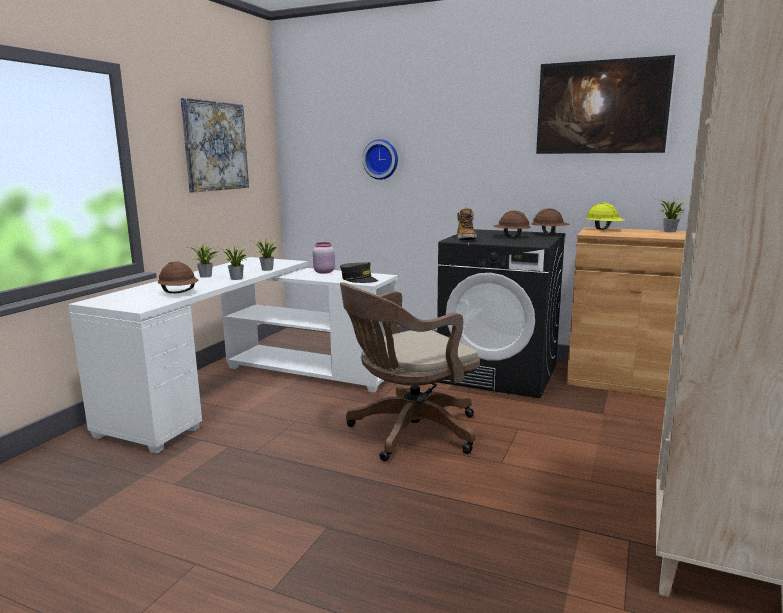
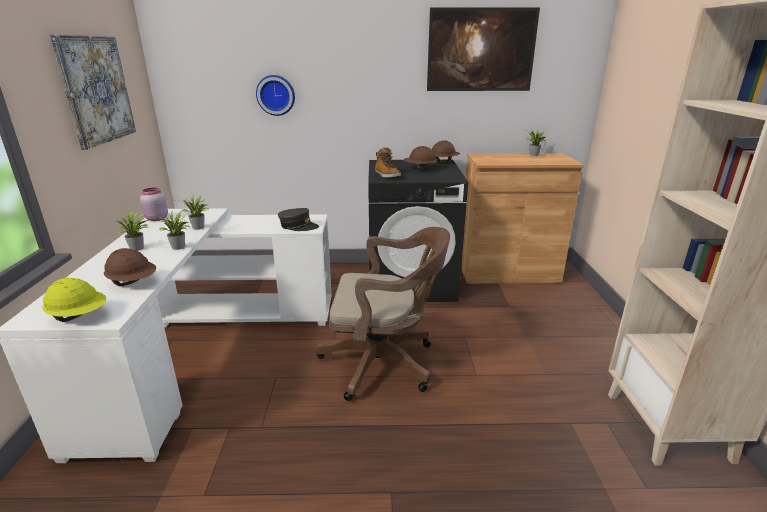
camera: 25 degrees left, 10 degrees up
(323, 272) = (251, 219): pink jar -> pink jar (156, 218)
(408, 432) = (384, 363): brown office chair -> brown office chair turned 120 degrees counterclockwise
(604, 229) = (486, 156): yellow hard hat -> yellow hard hat (79, 316)

